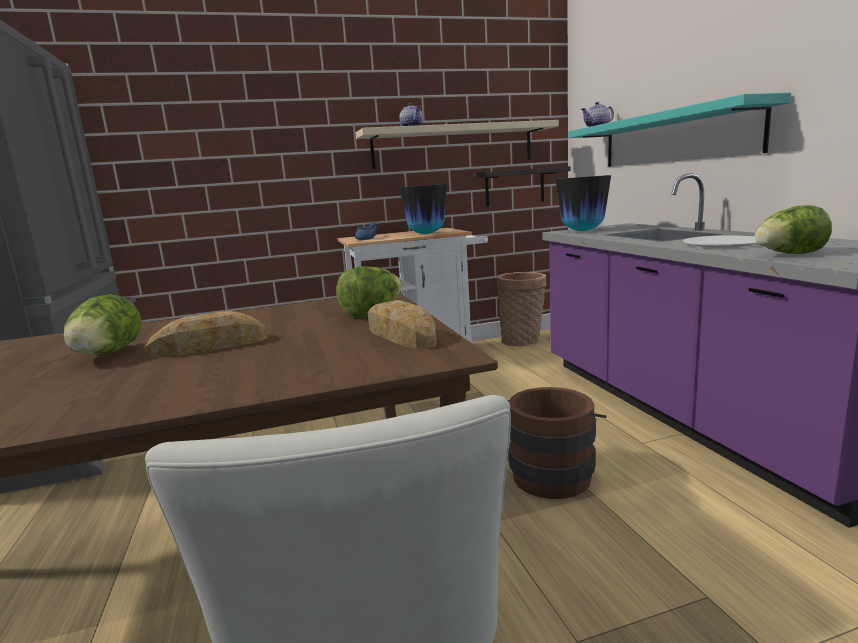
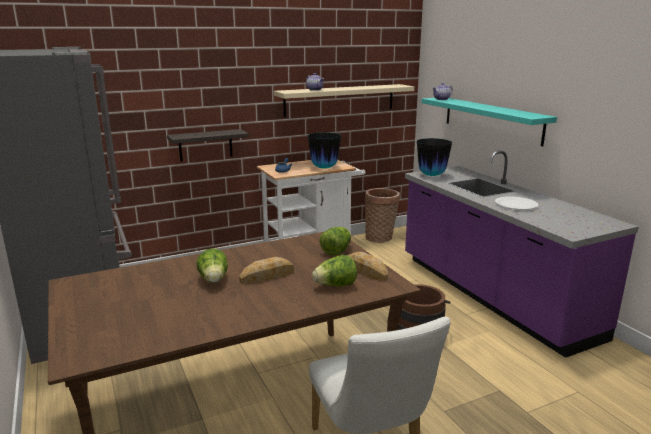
camera: 10 degrees left, 5 degrees up
(514, 187) = (379, 128): shelf -> shelf (205, 145)
(789, 254) = (547, 221): lettuce -> lettuce (335, 285)

